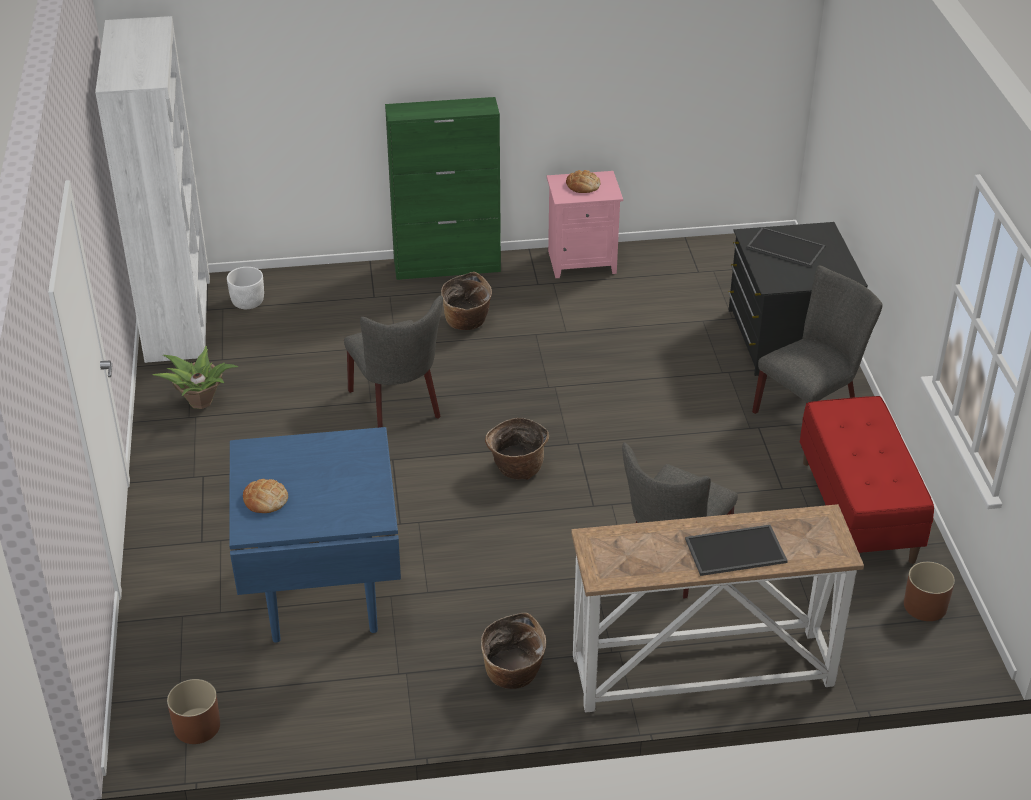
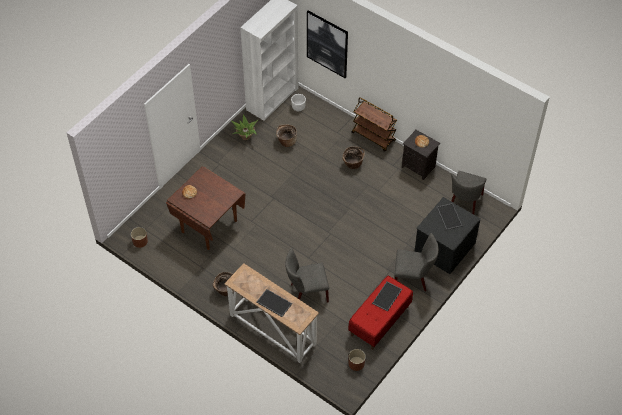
camera: 45 degrees right, 15 degrees up
(271, 88) = (327, 44): none -> picture
(321, 590) = (209, 226): blue dining table -> brown dining table
(398, 407) = (296, 181): grey chair -> grey chair (464, 203)
(447, 266) = (374, 137): green cabinet -> brown cart
(516, 469) = (303, 228): basket -> basket (286, 141)
(583, 261) = (419, 167): pink nightstand -> black nightstand
(858, 432) = (387, 297): none -> tray

